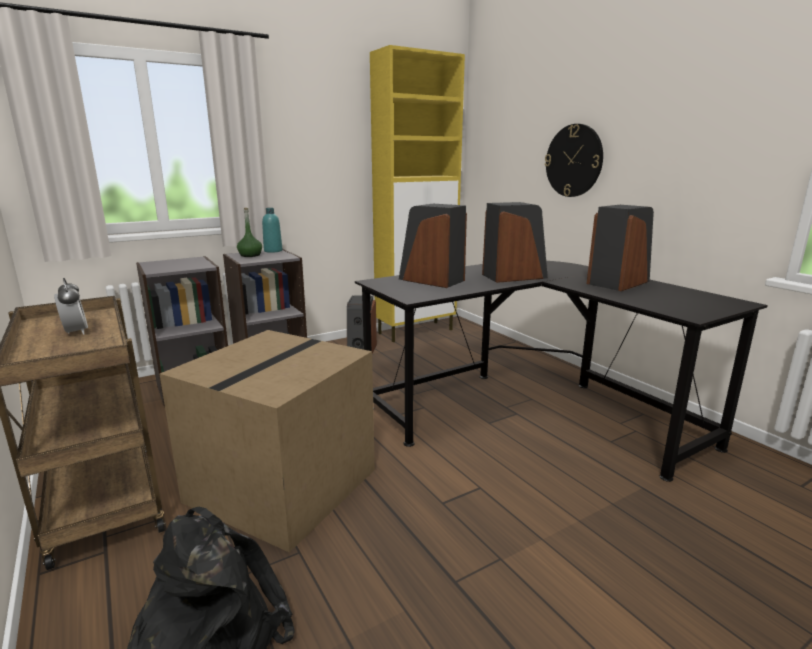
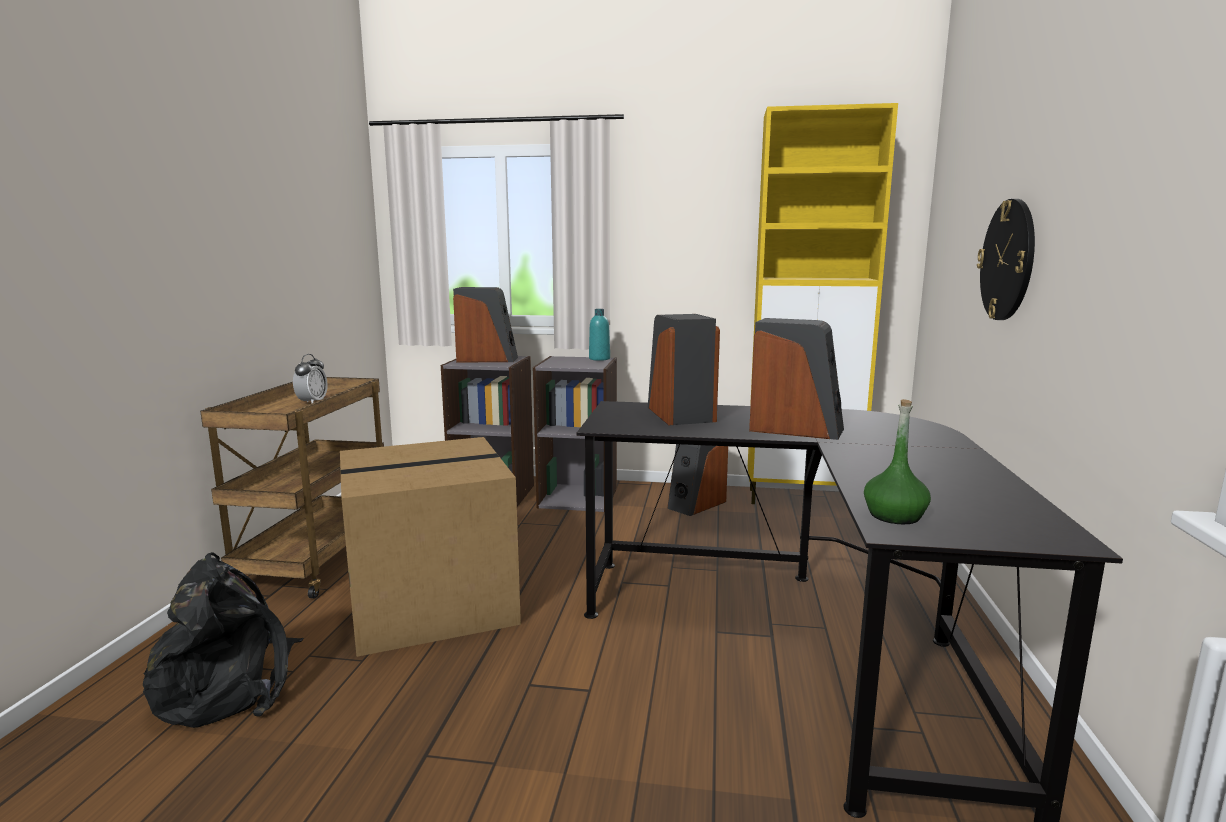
camera: 40 degrees right, 5 degrees down
(250, 255) = (567, 360): green bottle -> green bottle (895, 516)
(619, 283) = (933, 467): speaker -> speaker (487, 359)

